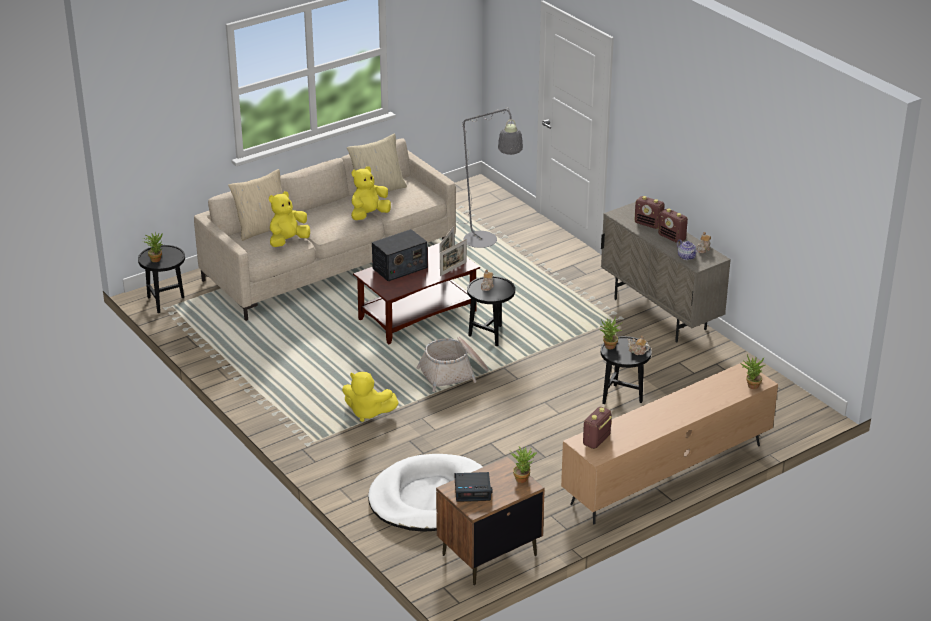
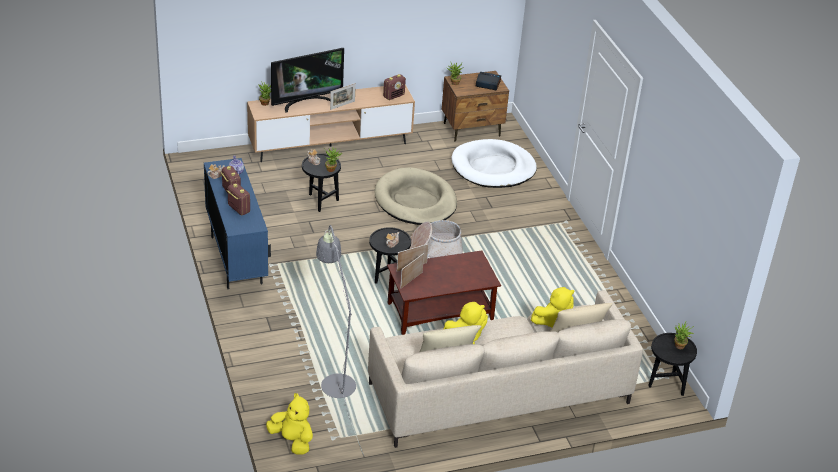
camera: 165 degrees left, 5 degrees up
(367, 412) = (514, 235): yellow plush toy -> yellow plush toy (292, 441)
(399, 268) = (458, 279): radio -> none
(509, 425) = (415, 201): none -> beige dog bed
(653, 408) = (342, 105): none -> picture frame
(660, 314) = (236, 260): beige cabinet -> blue cabinet
(704, 401) = (306, 102): none -> television

